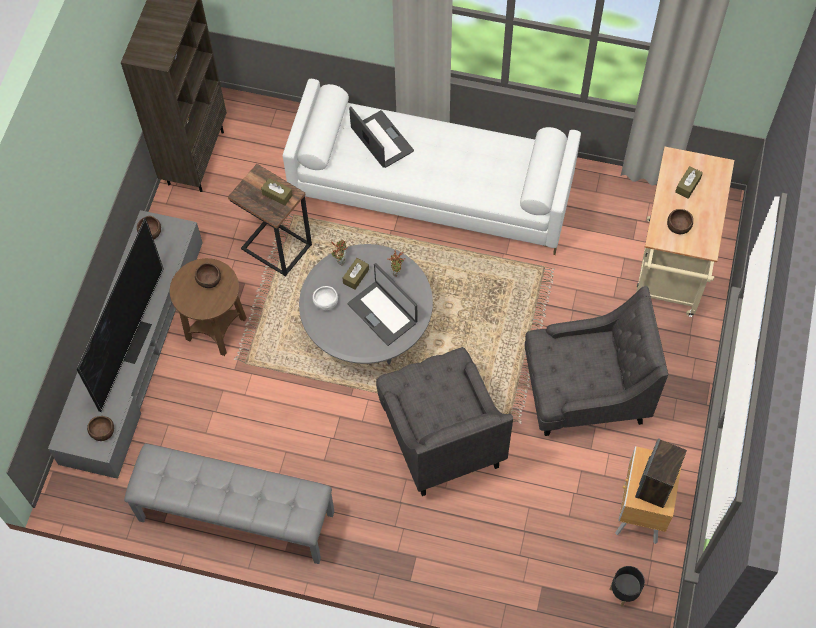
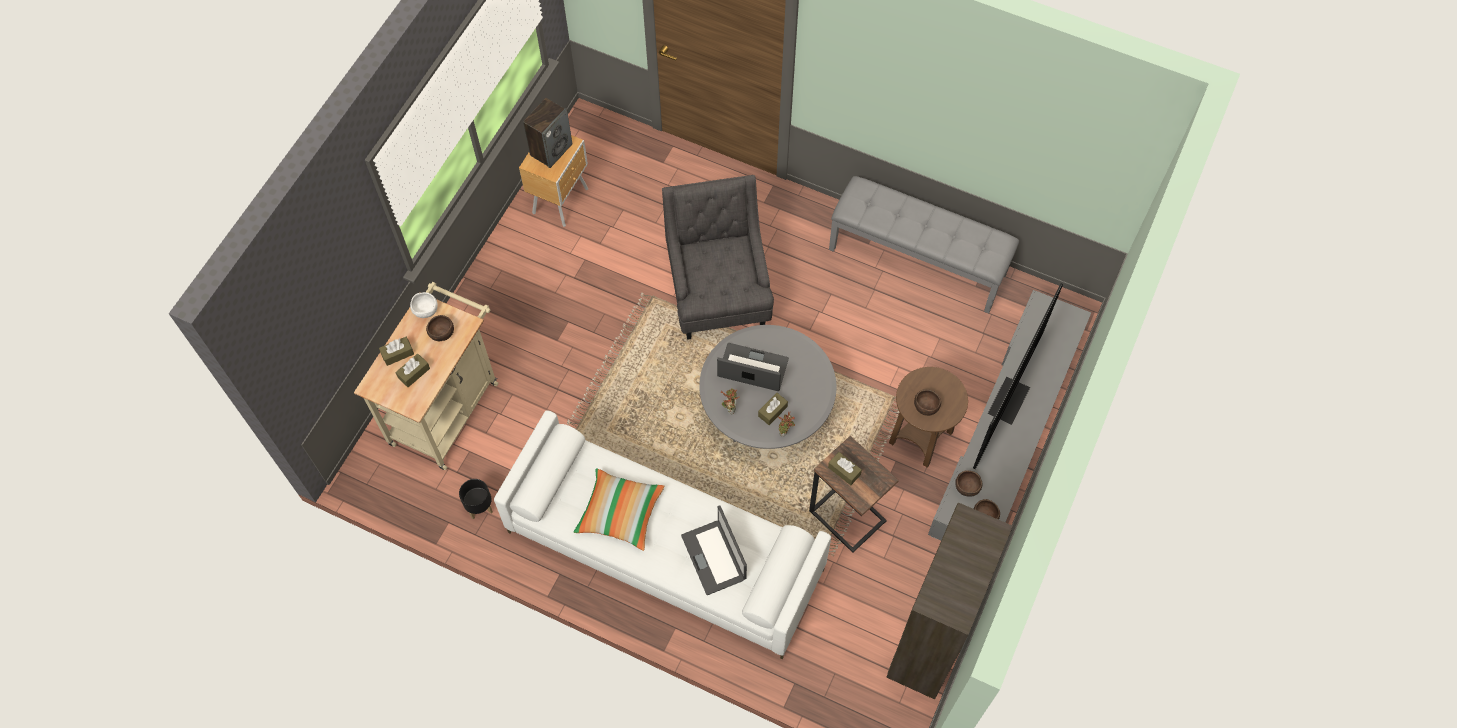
camera: 170 degrees left, 0 degrees up
(102, 431) = (1039, 318): brown bowl -> brown bowl (967, 487)
(325, 301) = (808, 391): white bowl -> white bowl (426, 310)
(383, 312) = (752, 369): laptop -> laptop turned 45 degrees counterclockwise
(471, 159) = (620, 513): none -> pillow
(584, 393) = (573, 308): grey armchair -> none
(624, 591) = (596, 146): black planter -> black planter (479, 507)
(710, 199) = (397, 354): none -> brown tissue box

